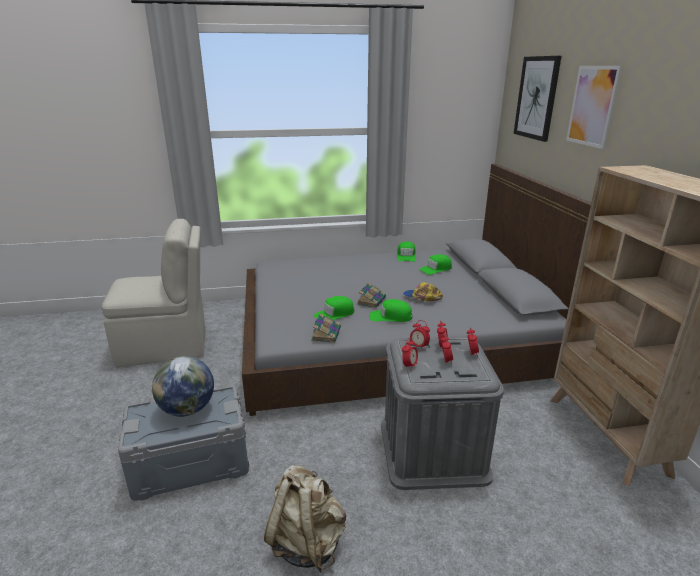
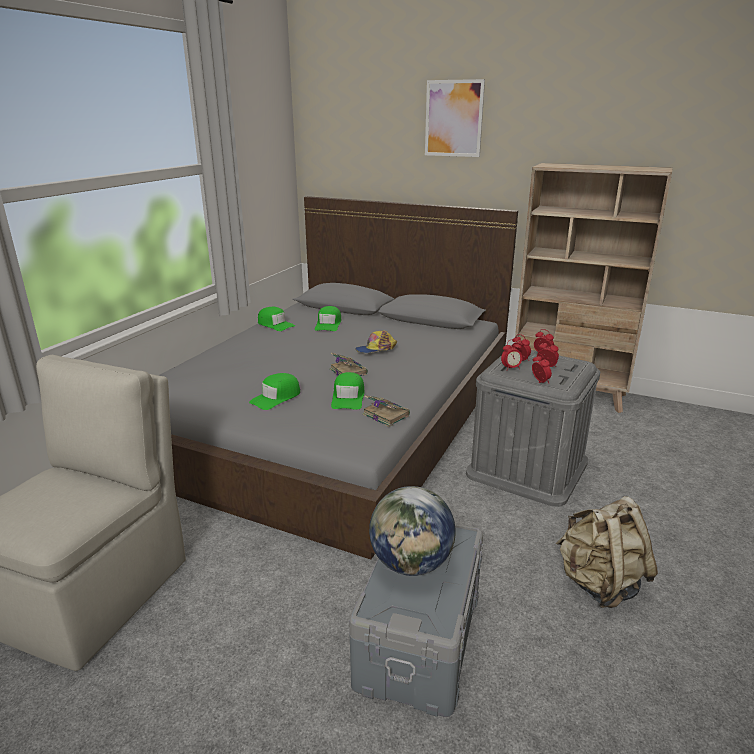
camera: 55 degrees left, 0 degrees up
(390, 317) = (394, 374): green cap -> green cap (276, 397)
(537, 98) = (363, 116): picture -> none

